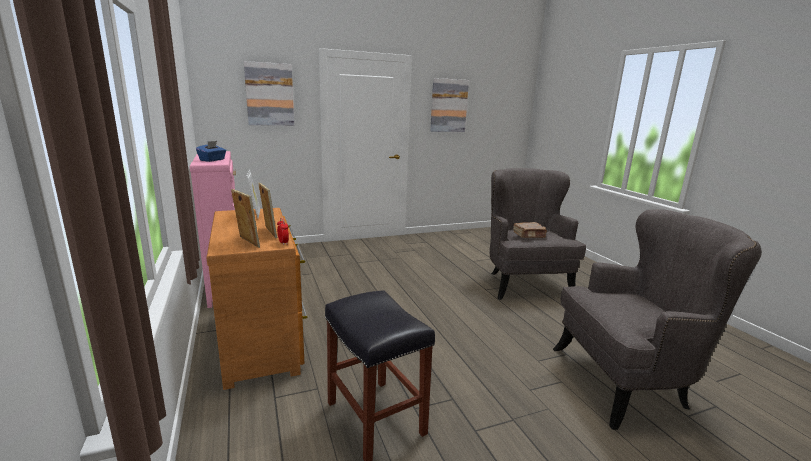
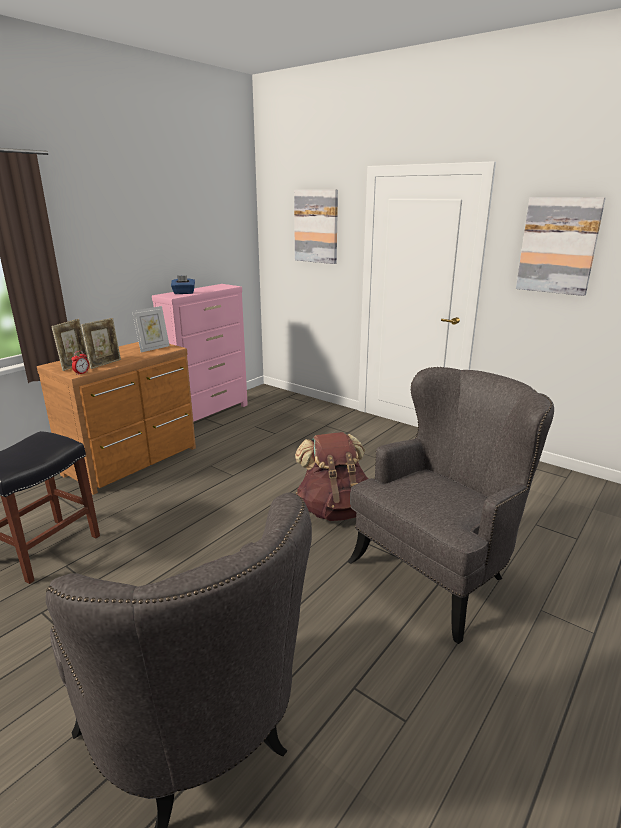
camera: 60 degrees right, 5 degrees up
(442, 287) = (334, 509): none -> brown backpack
(529, 235) = (412, 490): brown book -> none

